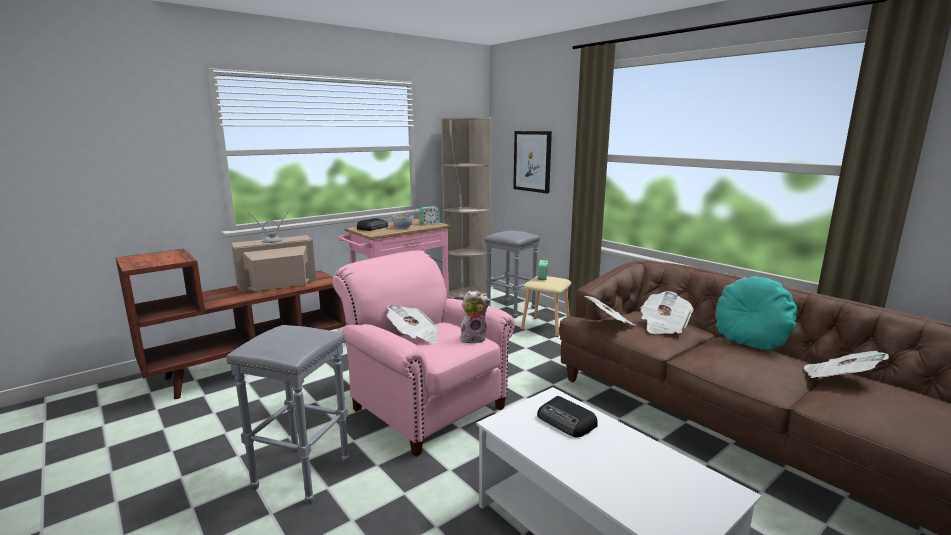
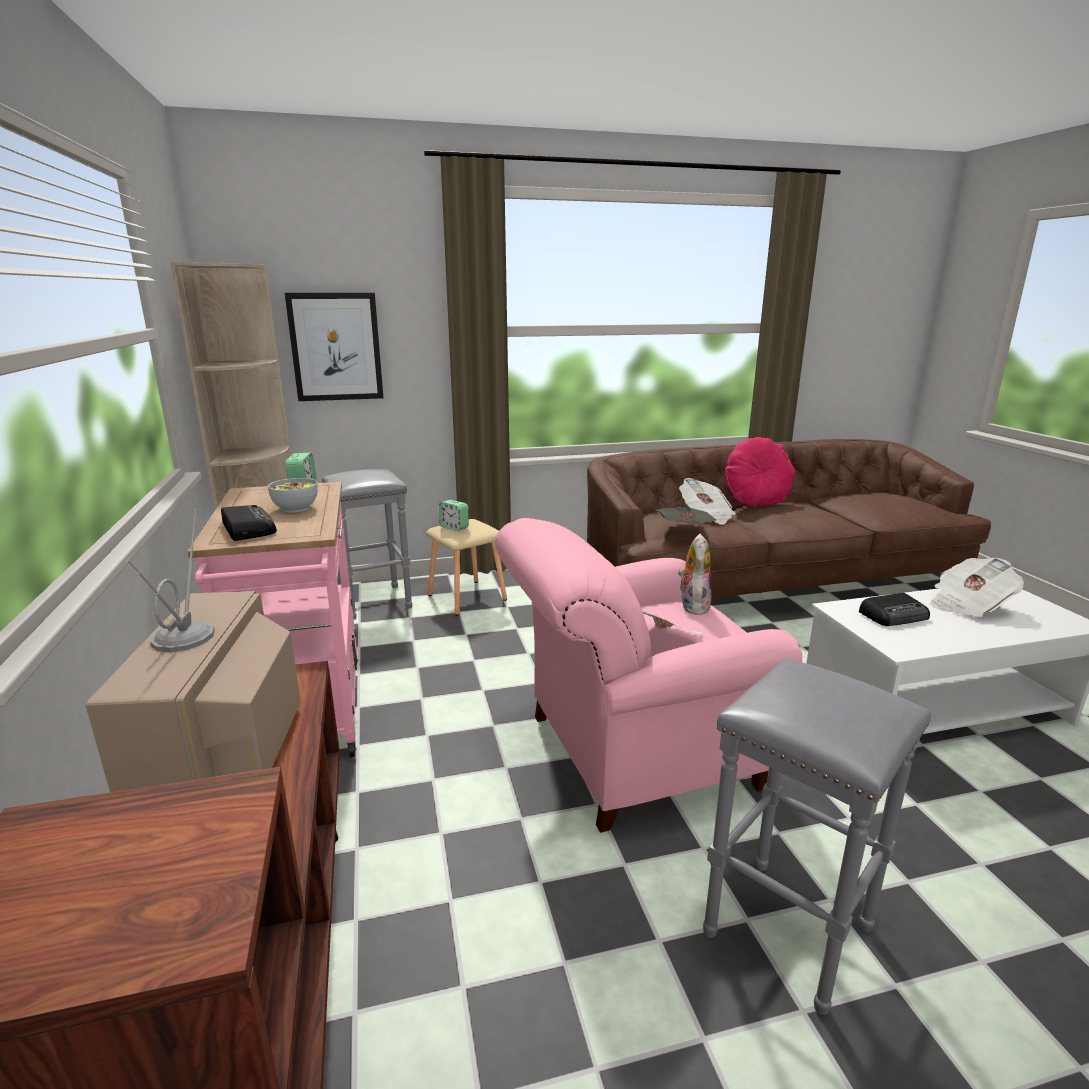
camera: 65 degrees left, 5 degrees up
(749, 343) = (756, 503): turquoise pillow -> pink pillow
(838, 379) = (836, 503): newspaper -> newspaper (968, 605)

